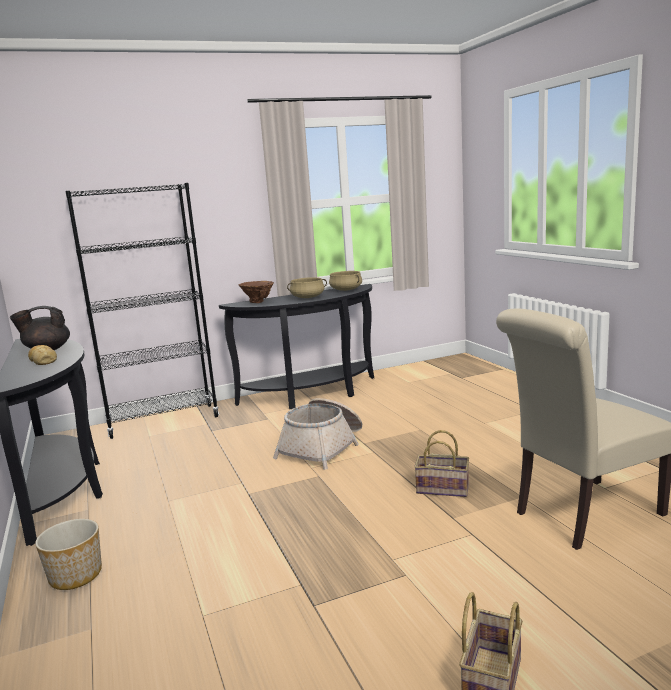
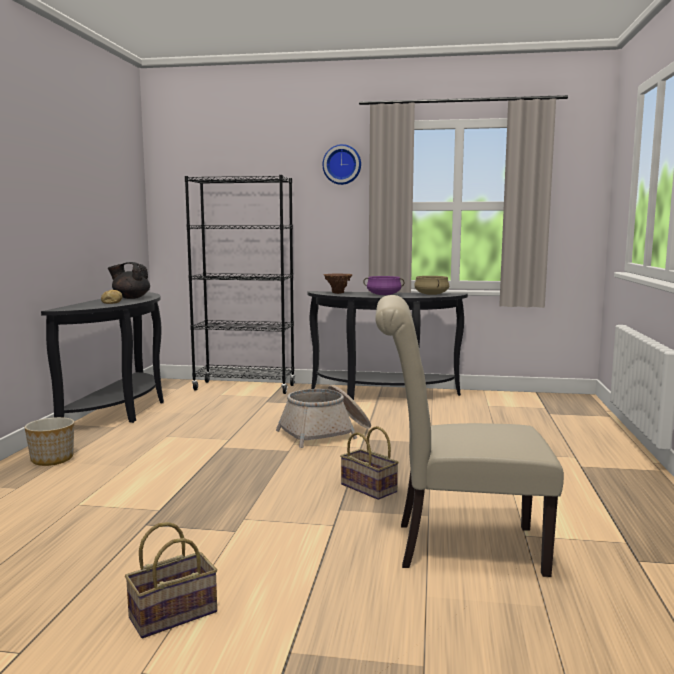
camera: 30 degrees right, 5 degrees down
(231, 166) = (342, 164): none -> wall clock
(307, 297) = (383, 295): beige cooking pot -> purple cooking pot

